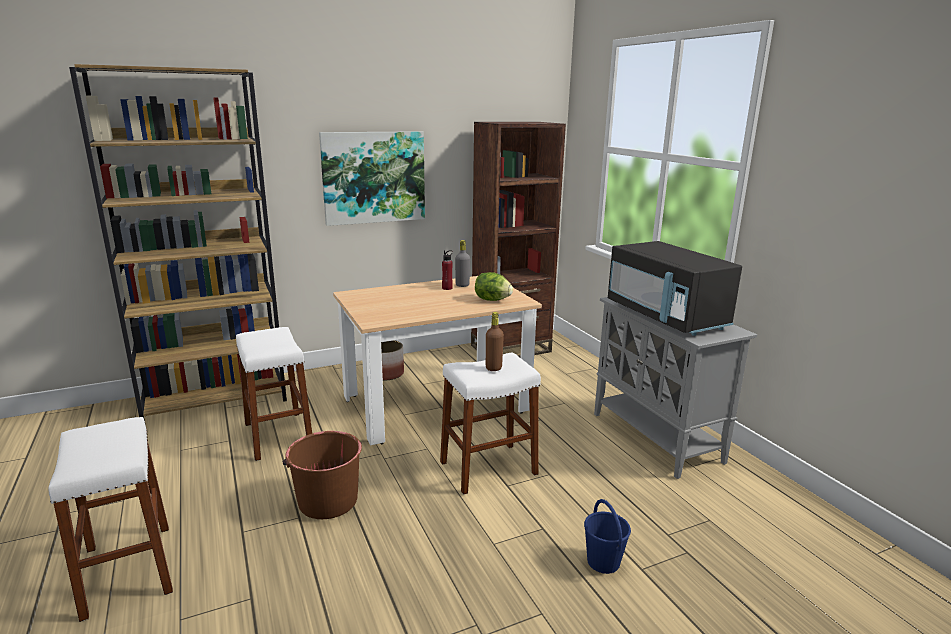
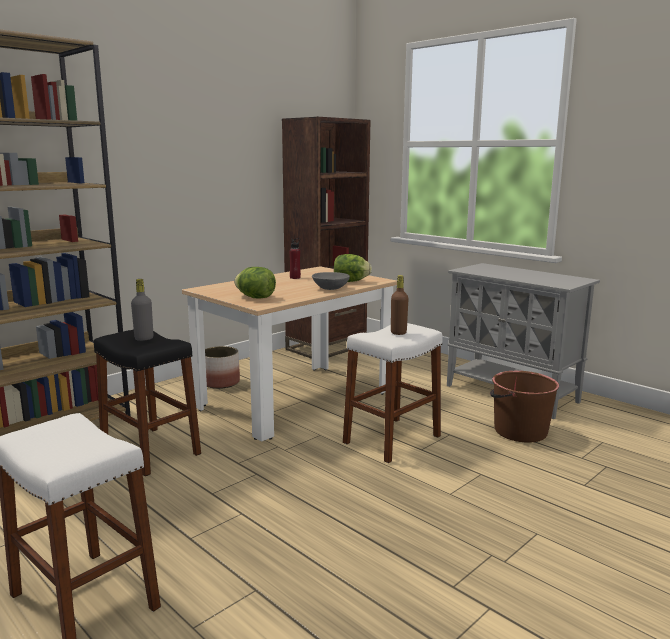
camera: 20 degrees left, 5 degrees down
(278, 435) = (150, 450): white stool -> black stool
(327, 500) = (259, 494): brown bucket -> brown bucket (519, 431)
(373, 177) = (191, 173): picture -> none
(380, 311) = (255, 297): none -> lettuce
(461, 307) = (330, 288): none -> grey bowl
(462, 285) = (306, 275): grey bottle -> grey bottle (144, 338)
(603, 562) = (551, 487): blue bucket -> none
(665, 317) = (519, 276): black microwave -> none

